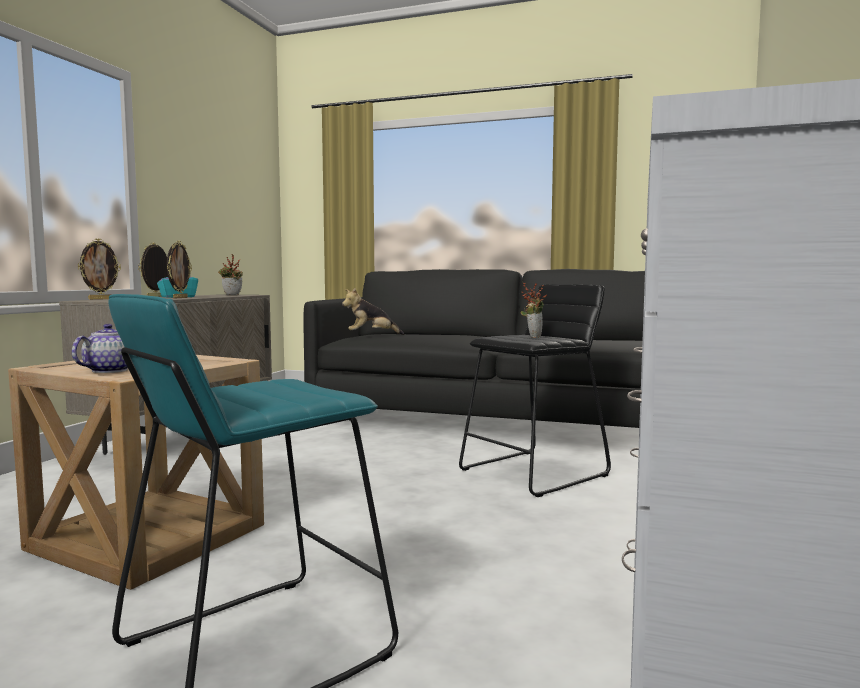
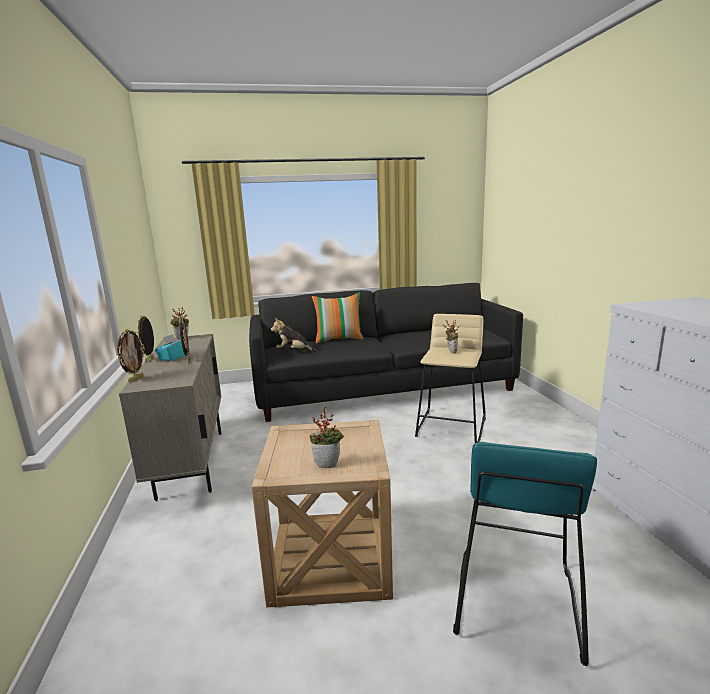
camera: 30 degrees left, 10 degrees up
(109, 370) = (328, 464): teapot -> potted plant
(371, 335) = (294, 351): plush toy -> plush toy turned 60 degrees clockwise
(451, 334) = (339, 339): none -> pillow
(534, 473) = (451, 427): black stool -> beige stool

